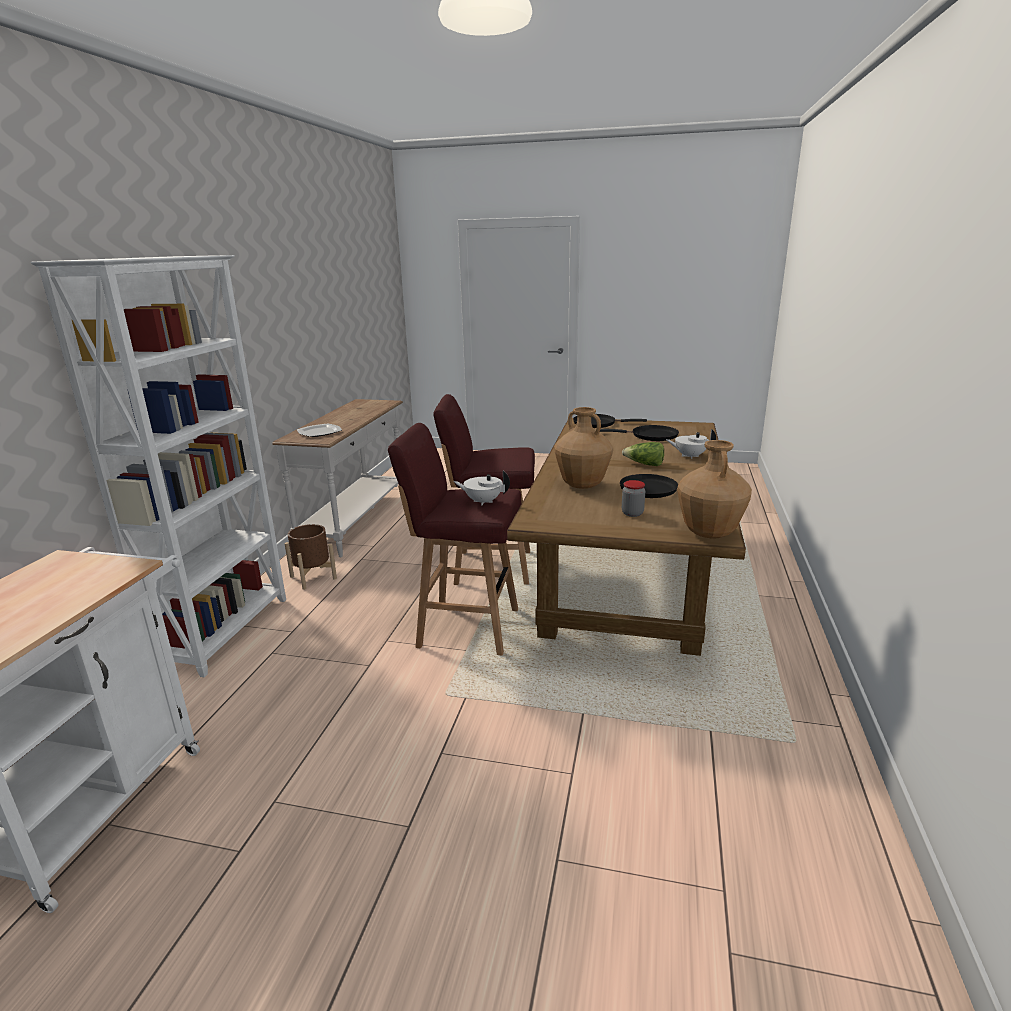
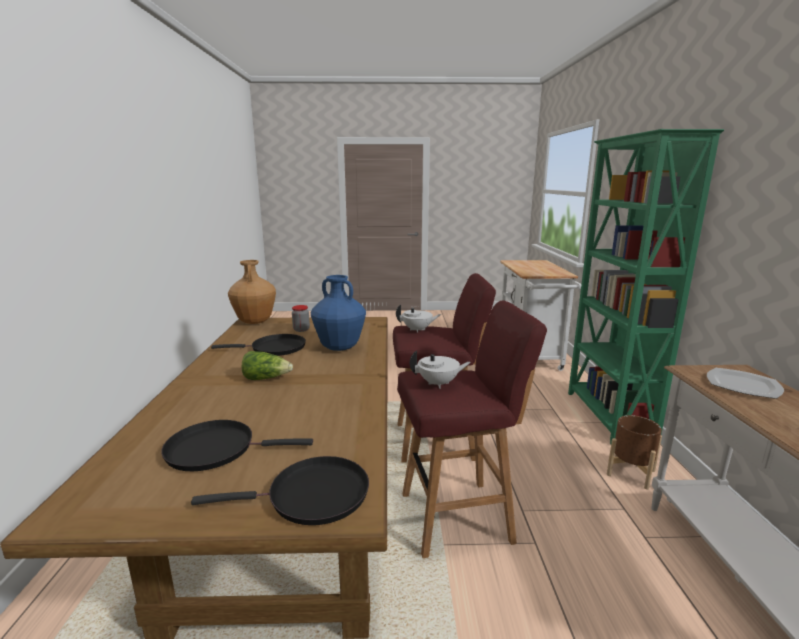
camera: 165 degrees right, 5 degrees down
(226, 631) = (608, 417): white bookcase -> green bookcase
(582, 485) = (340, 348): brown vase -> blue vase
(689, 456) = (195, 398): white teapot -> white teapot (439, 383)

